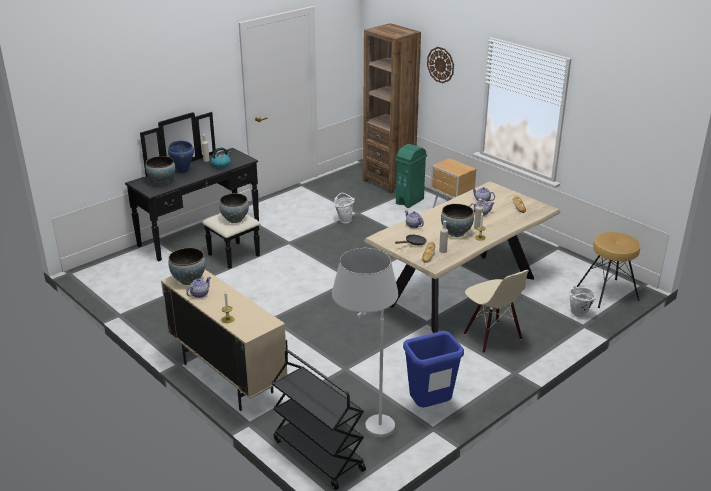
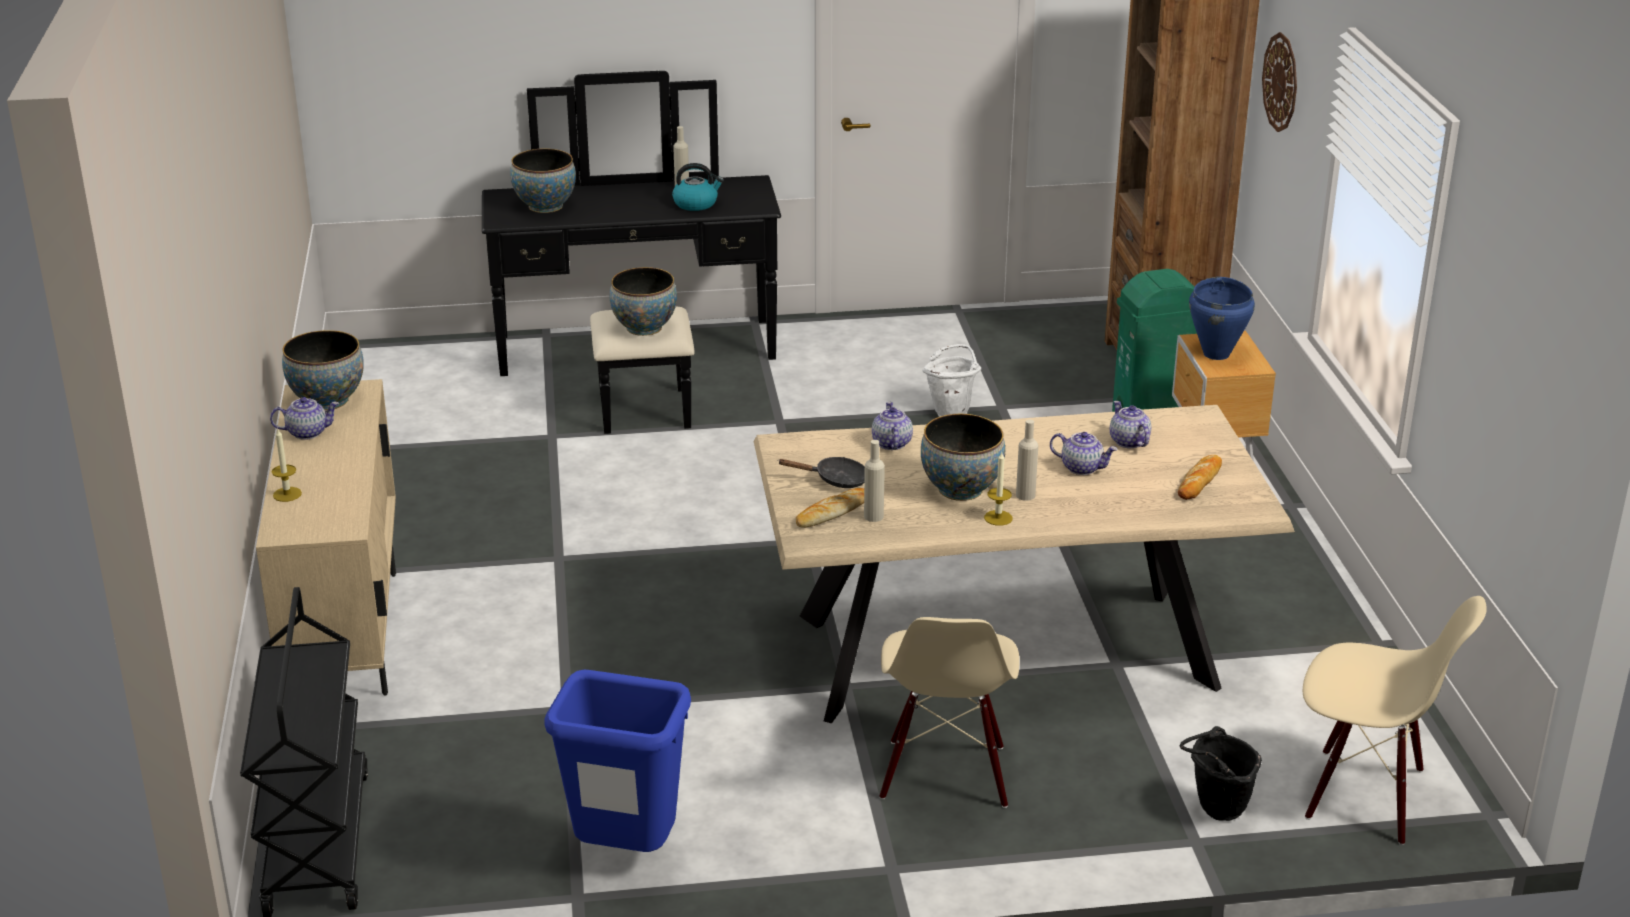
camera: 35 degrees right, 0 degrees up
(183, 170) = (612, 195): blue cooking pot -> blue cooking pot (1216, 354)
(364, 423) = (467, 825): white floor lamp -> none
(577, 315) = (1215, 811): white bucket -> black bucket
(608, 293) = (1365, 795): brown stool -> beige chair

